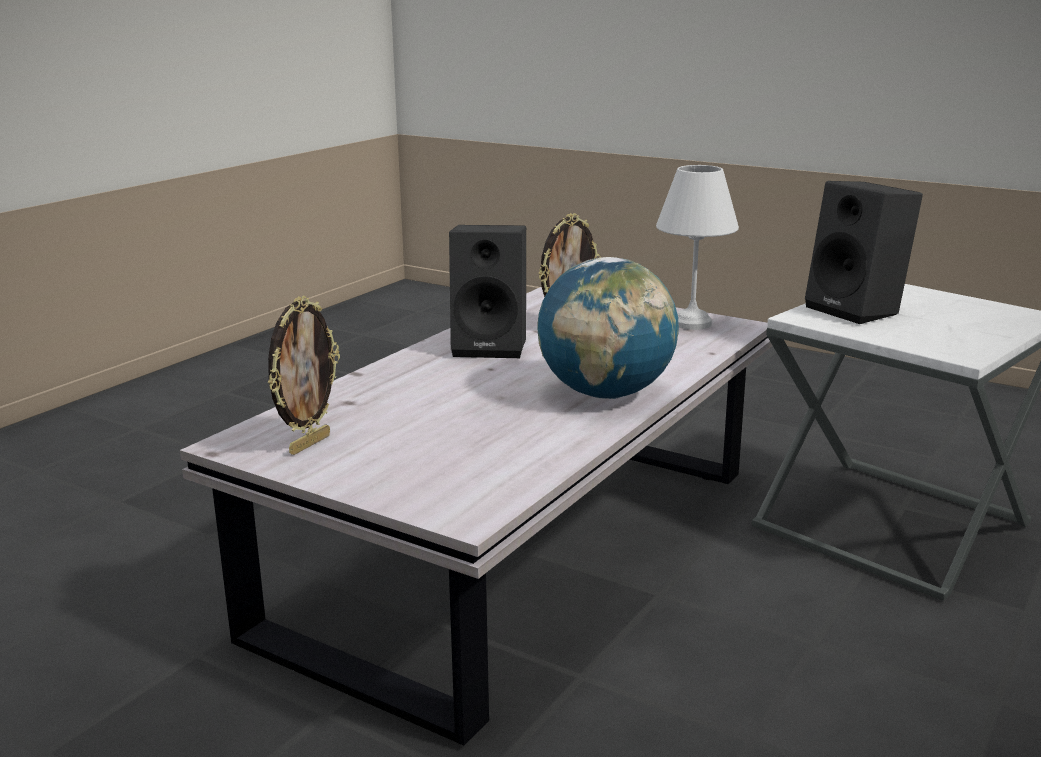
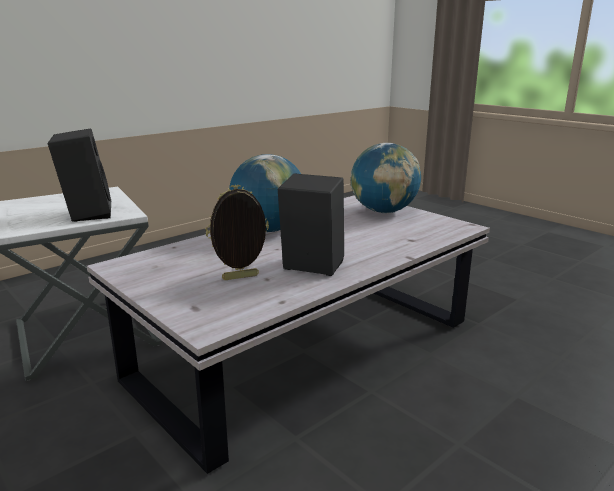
camera: 165 degrees left, 0 degrees up
(308, 444) = (427, 223): picture frame -> none
(401, 469) = (383, 211): none -> globe
(691, 323) = (142, 272): white table lamp -> none

